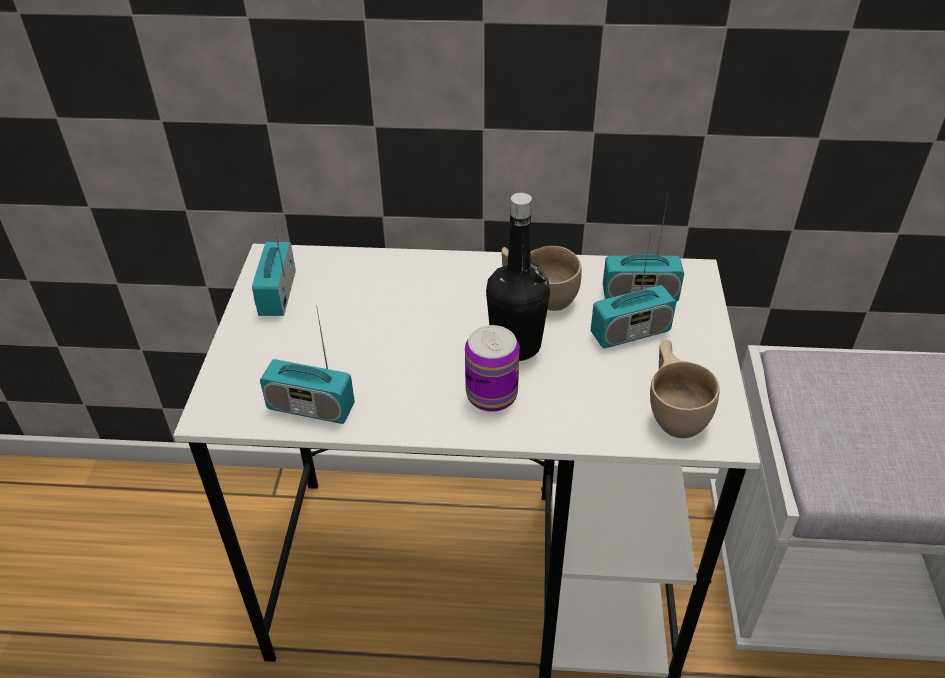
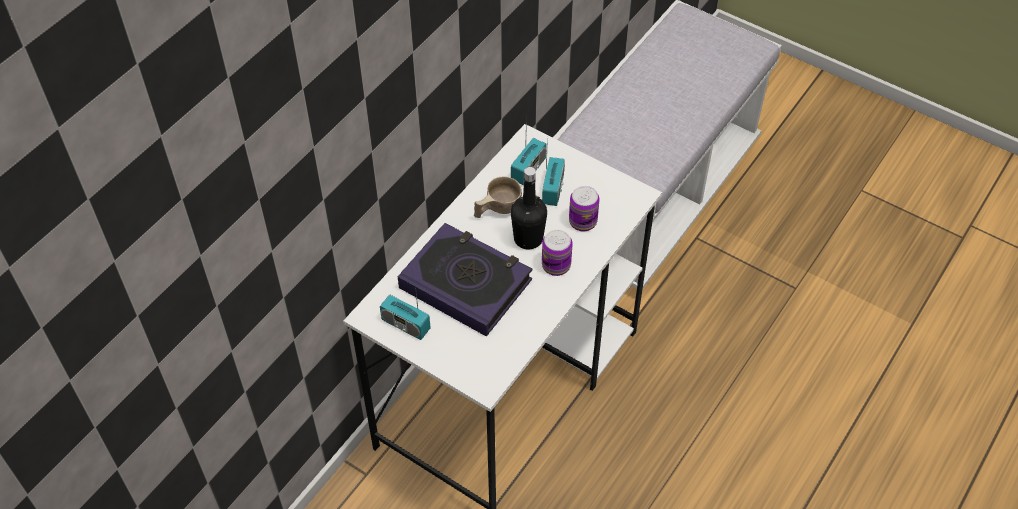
camera: 60 degrees left, 10 degrees up
(311, 408) = (512, 342): radio -> none
(385, 318) = (466, 284): none -> book
(602, 389) = (583, 221): none -> can
(675, 410) = (614, 202): beige cup -> none

